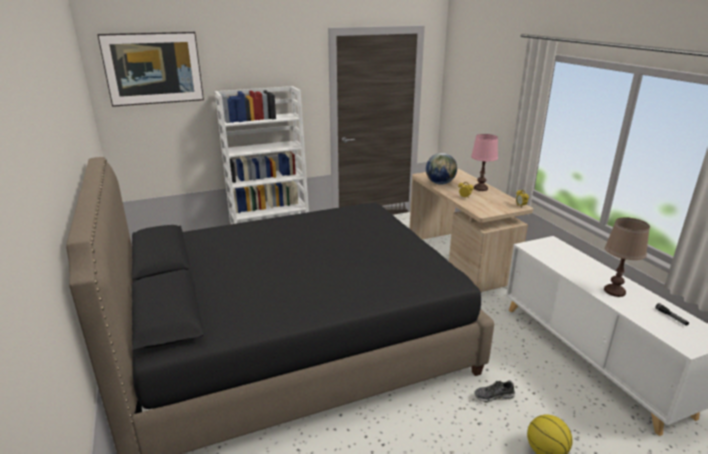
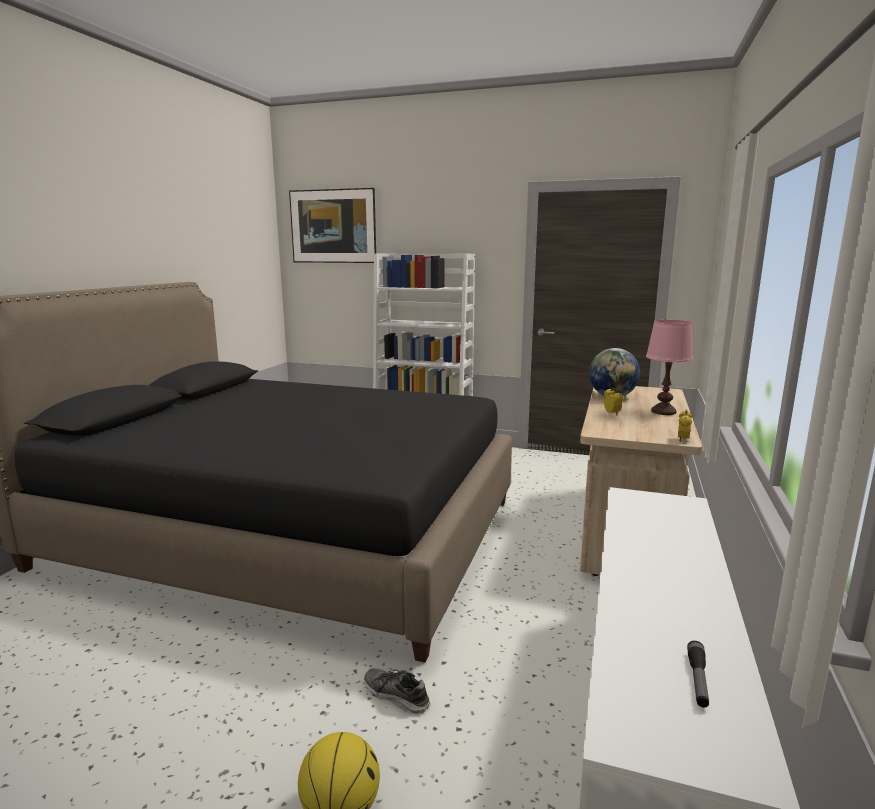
camera: 40 degrees right, 10 degrees down
(615, 291) = (657, 595): brown table lamp -> none

